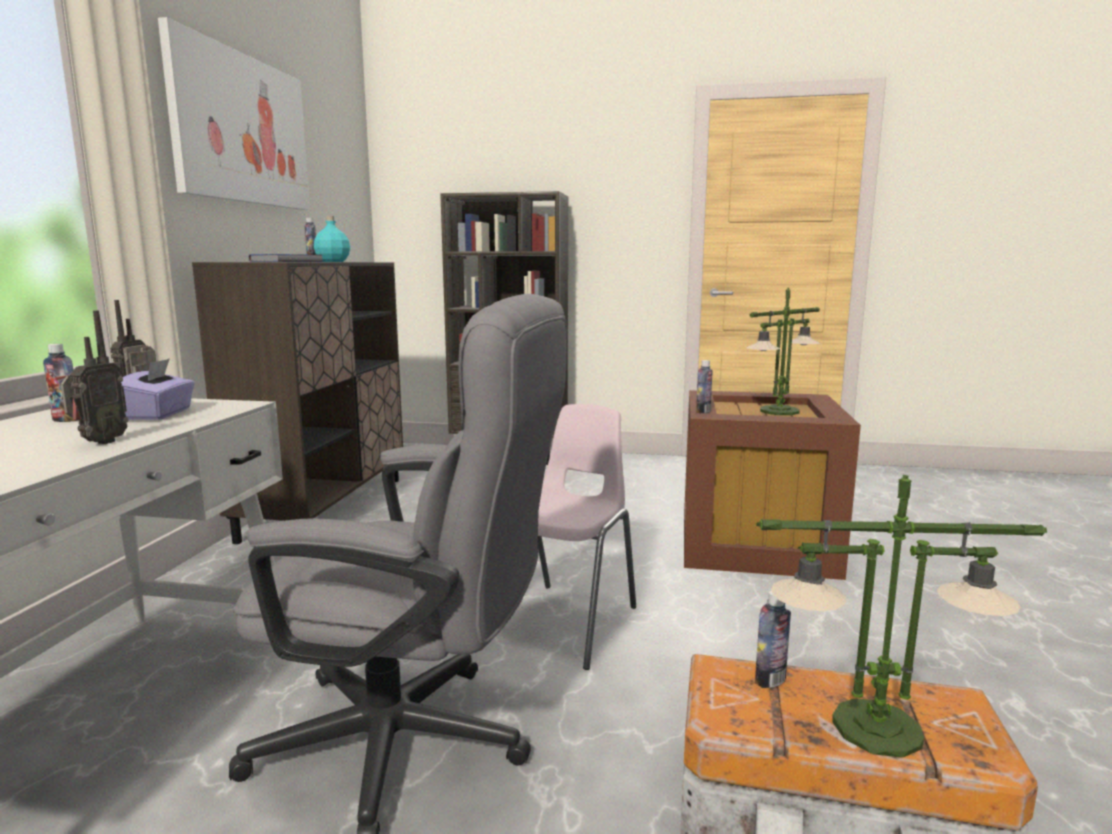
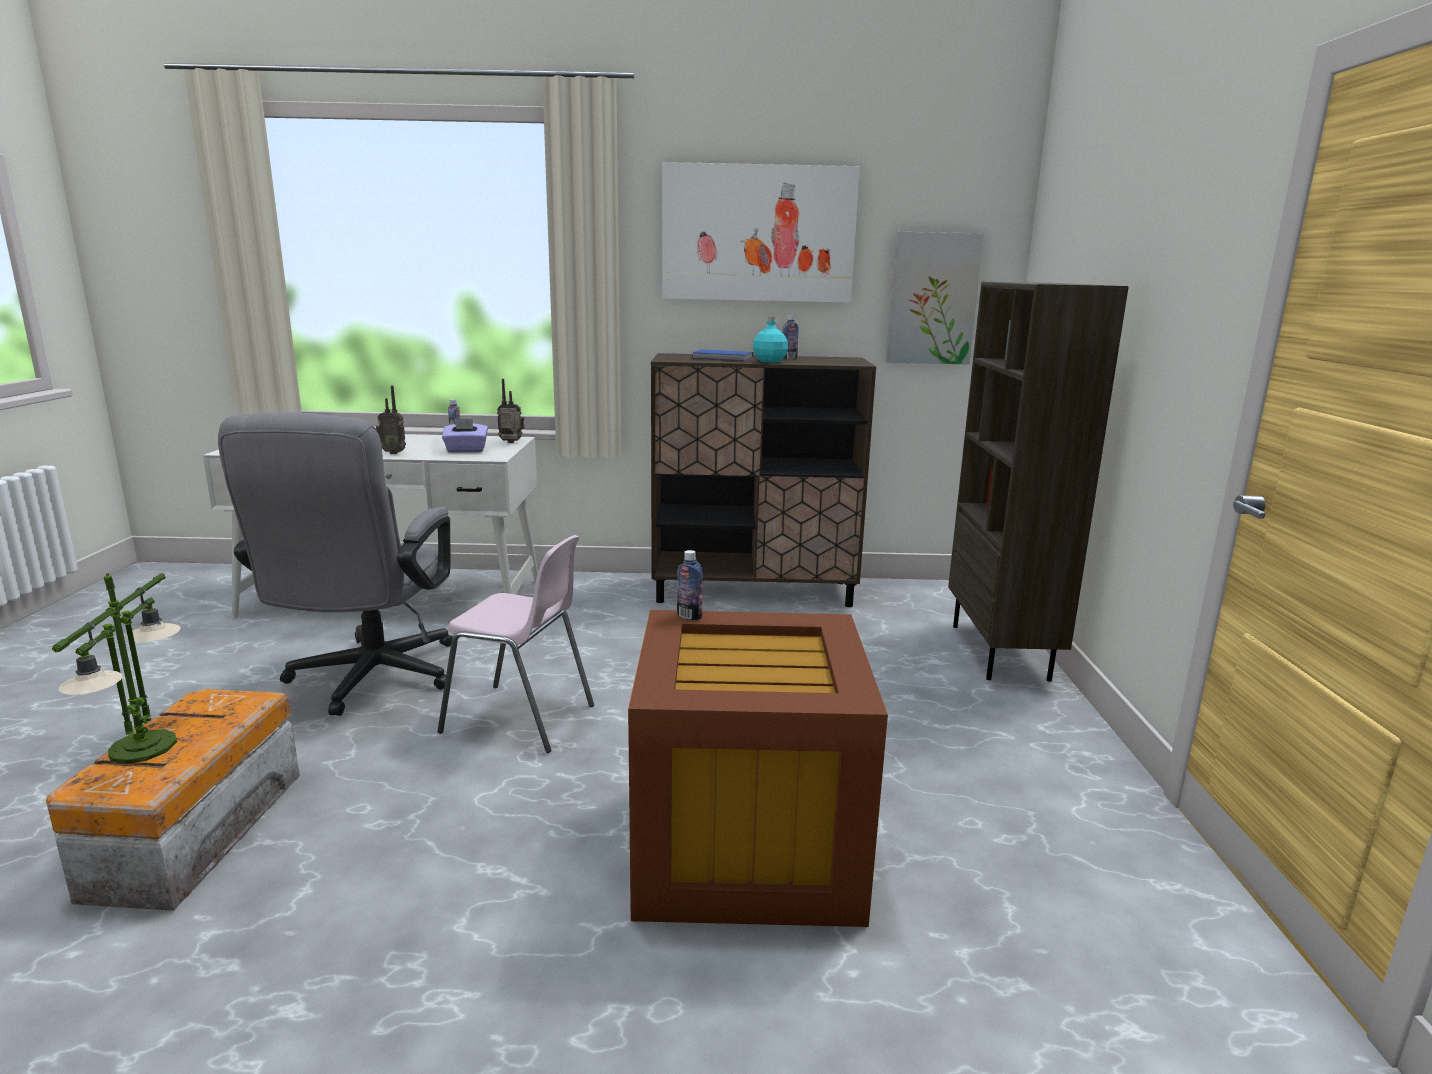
camera: 80 degrees right, 5 degrees up
(340, 211) = (932, 299): none -> picture
(770, 680) = (226, 715): bottle -> none
(779, 411) = (764, 676): table lamp -> none

